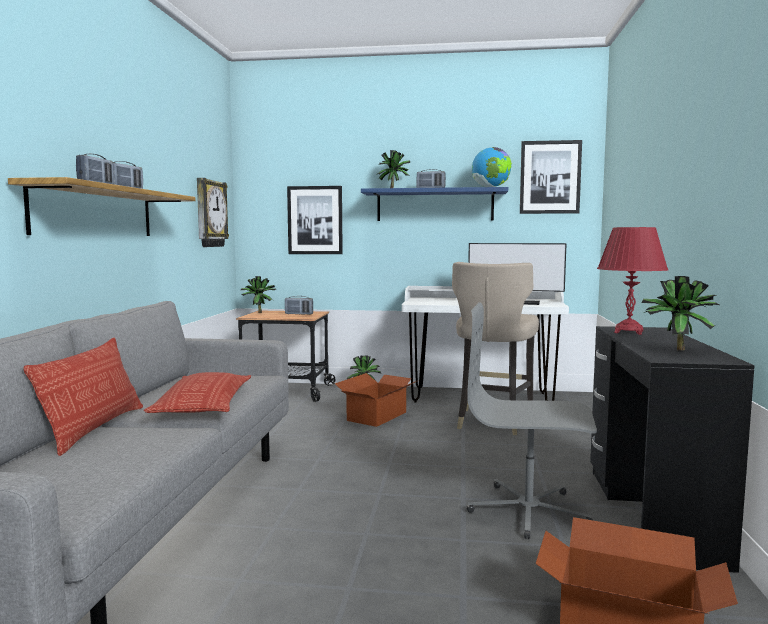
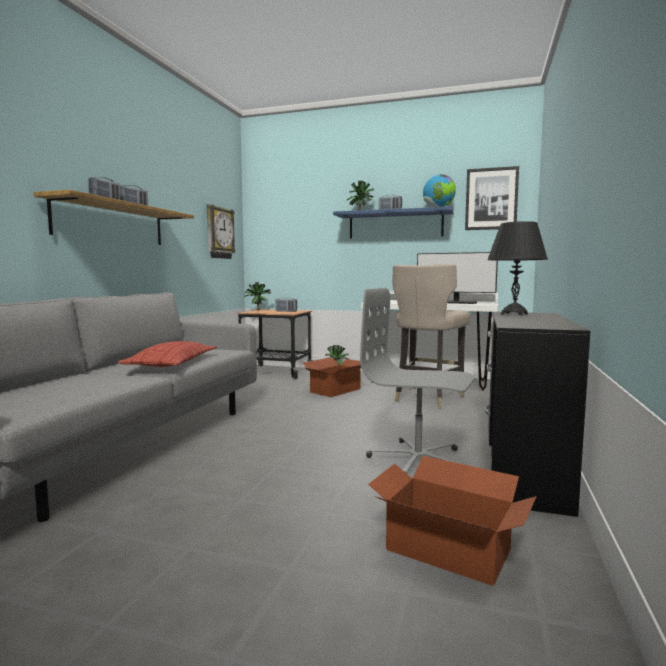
camera: 10 degrees right, 0 degrees up
(94, 429) = (84, 374): pillow -> none
(315, 220) = (302, 239): picture -> none
(628, 332) = (514, 314): red table lamp -> black table lamp
(675, 349) = (535, 322): potted plant -> none

